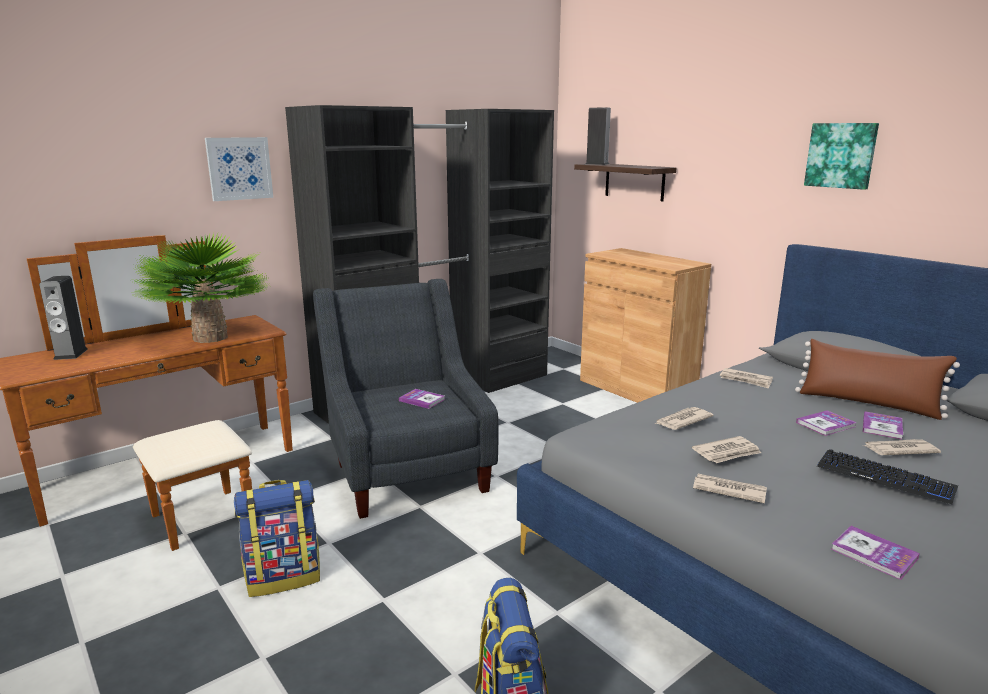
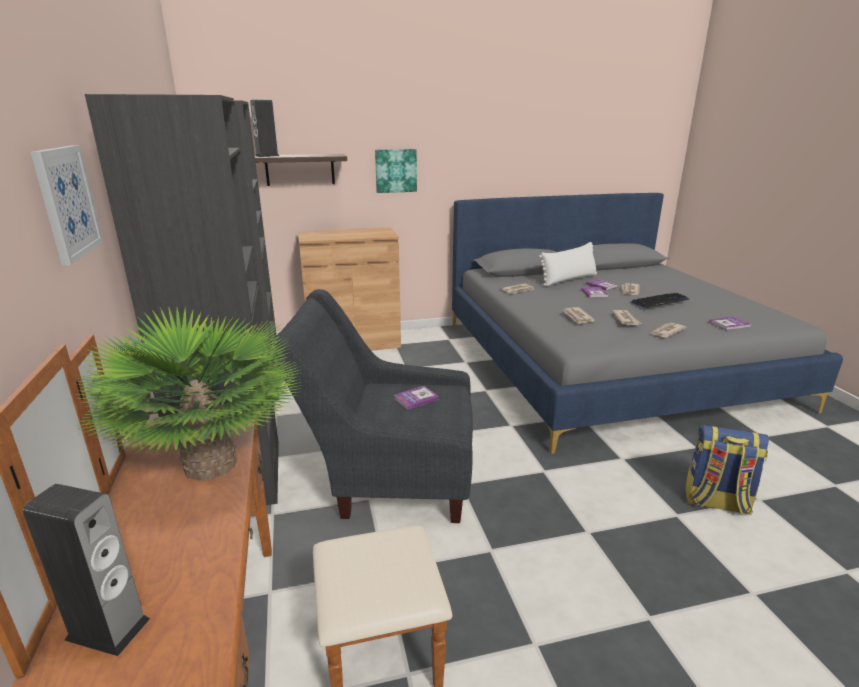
camera: 65 degrees left, 5 degrees up
(284, 577) = (535, 589): backpack -> none
(841, 155) = (472, 137): picture -> picture (395, 170)
(868, 403) = (569, 279): brown pillow -> white pillow

